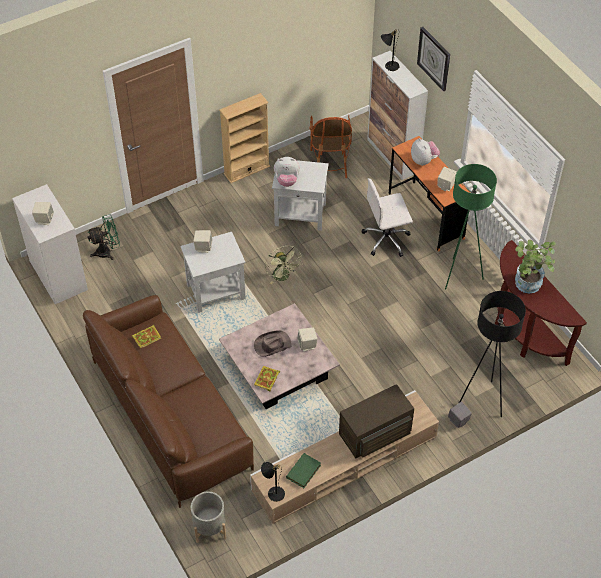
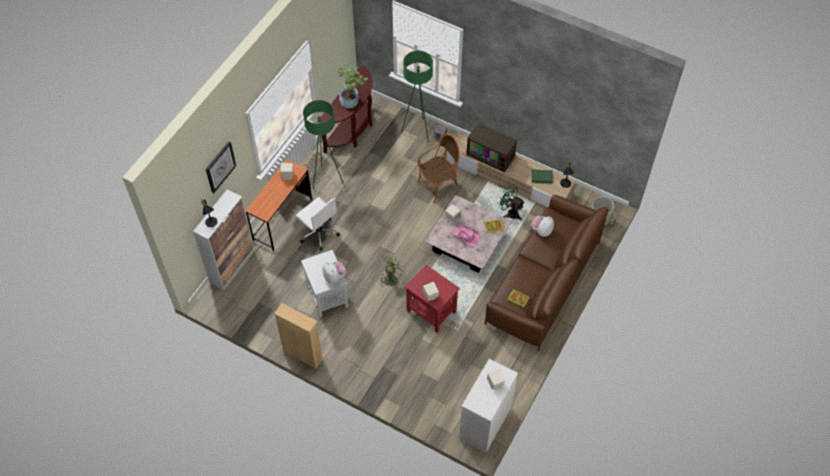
camera: 120 degrees left, 5 degrees up
(107, 251) = (442, 403): green fan -> green fan (510, 212)
(215, 292) = (431, 311): white side table -> red side table
(272, 345) = (466, 236): brown hat -> pink hat
(330, 163) = (263, 302): armchair -> armchair (438, 185)
(423, 160) = (270, 197): plush toy -> plush toy (541, 231)
(483, 400) = (417, 131): black floor lamp -> green floor lamp

